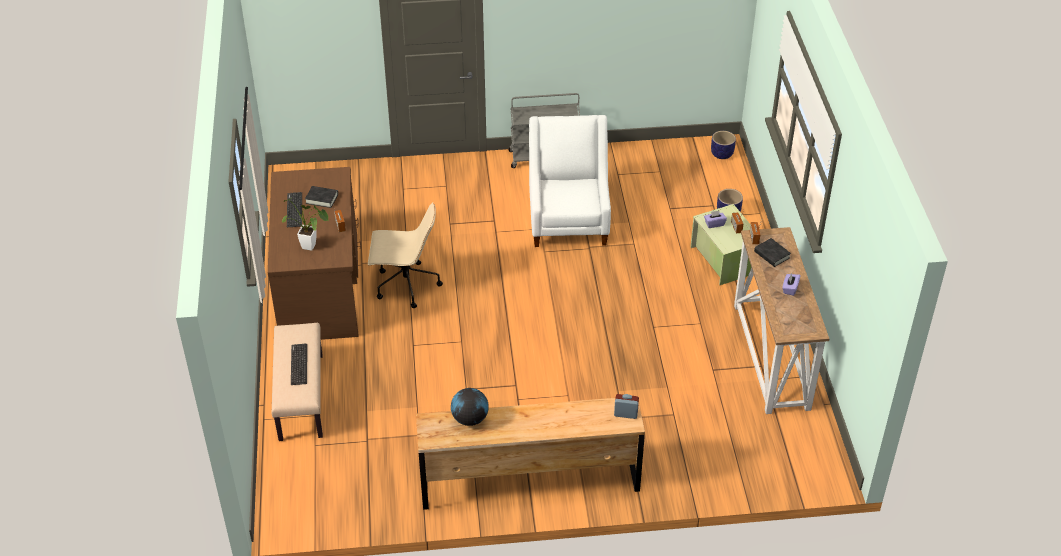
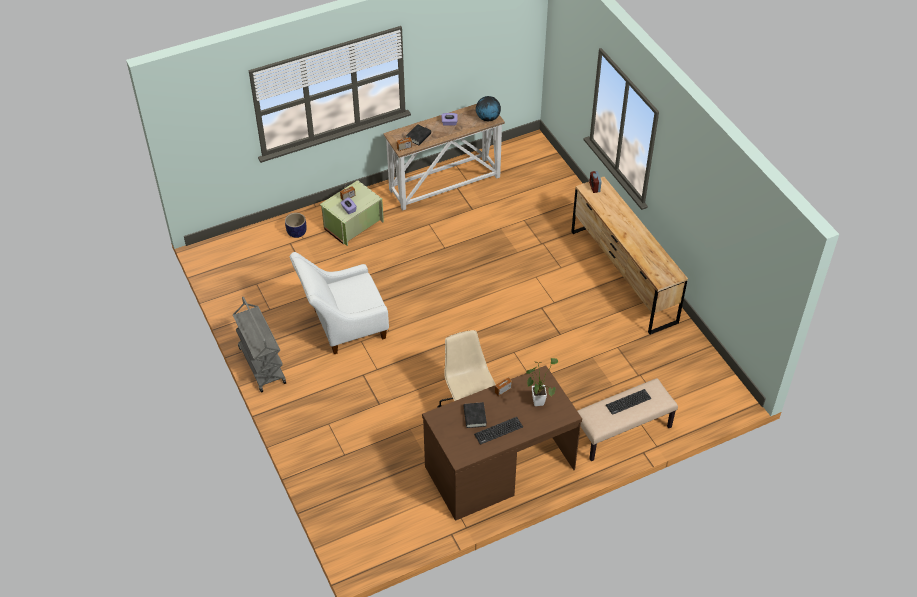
camera: 110 degrees left, 5 degrees up
(470, 419) = (645, 260): globe -> globe (487, 118)
(722, 154) = (219, 250): planter -> none

